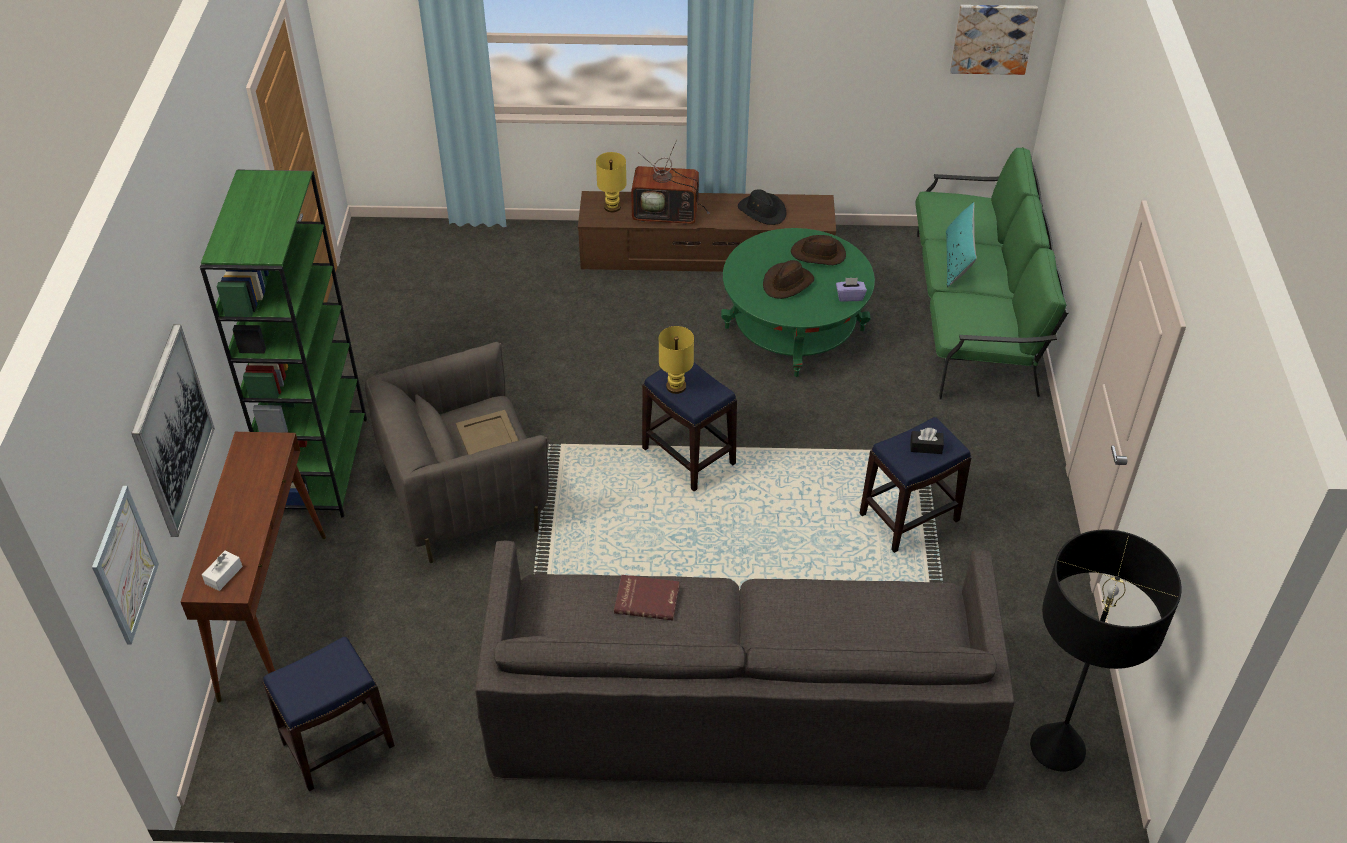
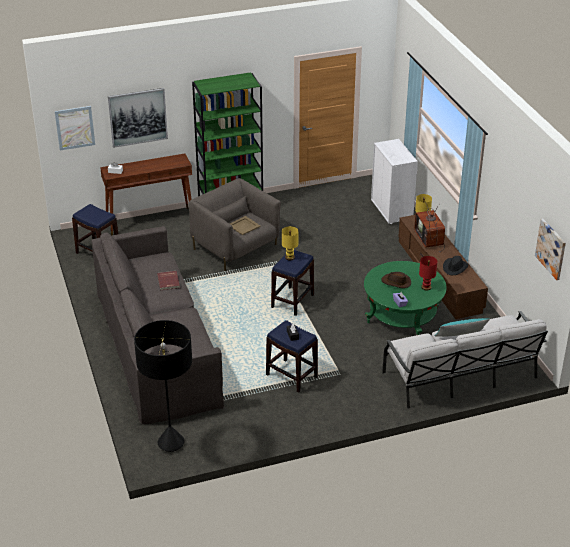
camera: 70 degrees right, 10 degrees down
(487, 250) = (392, 212): none -> white cabinet
(818, 254) = (426, 287): brown hat -> red table lamp
(975, 312) = (461, 375): green sofa -> white sofa

